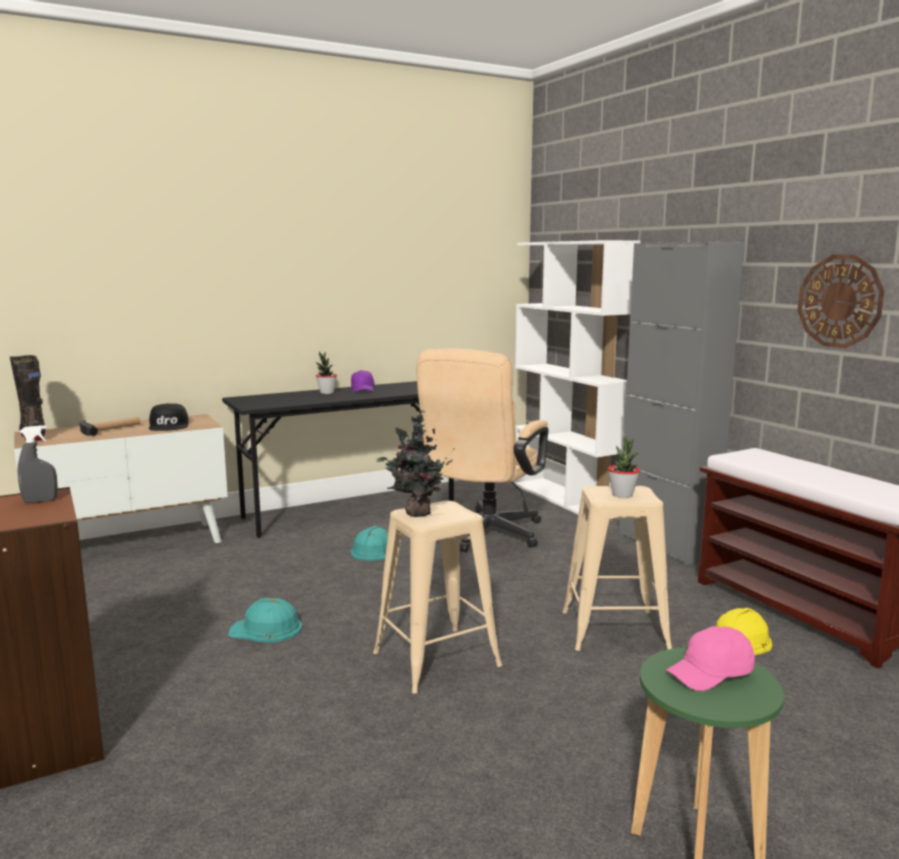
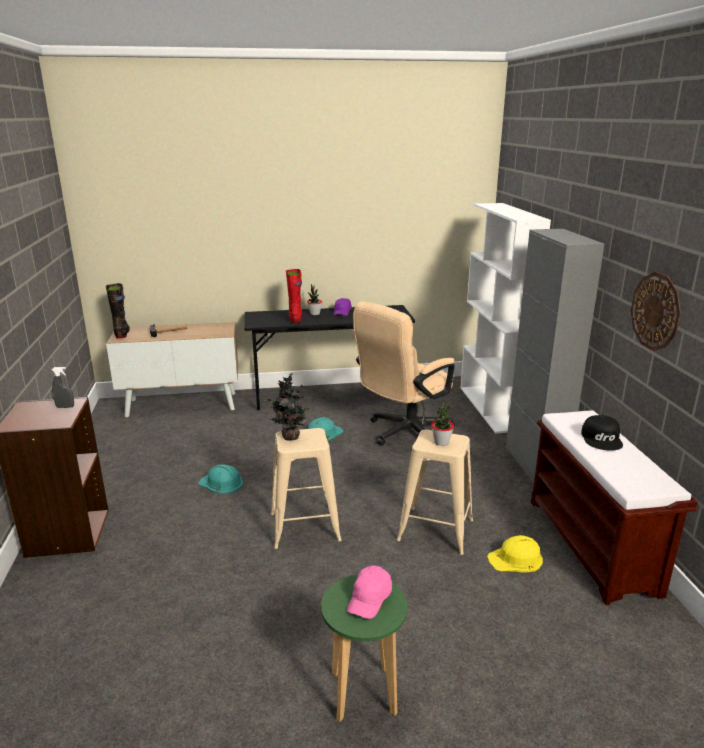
camera: 20 degrees right, 10 degrees up
(169, 426) = (203, 332): black cap -> black cap (602, 439)
(305, 398) = (295, 319): none -> red boot
(711, 673) = (370, 599): pink cap -> pink cap turned 60 degrees counterclockwise

